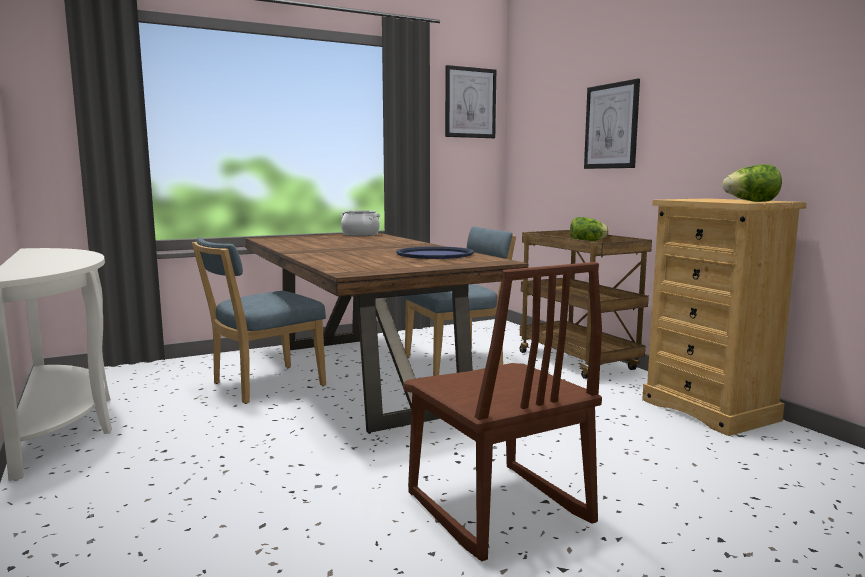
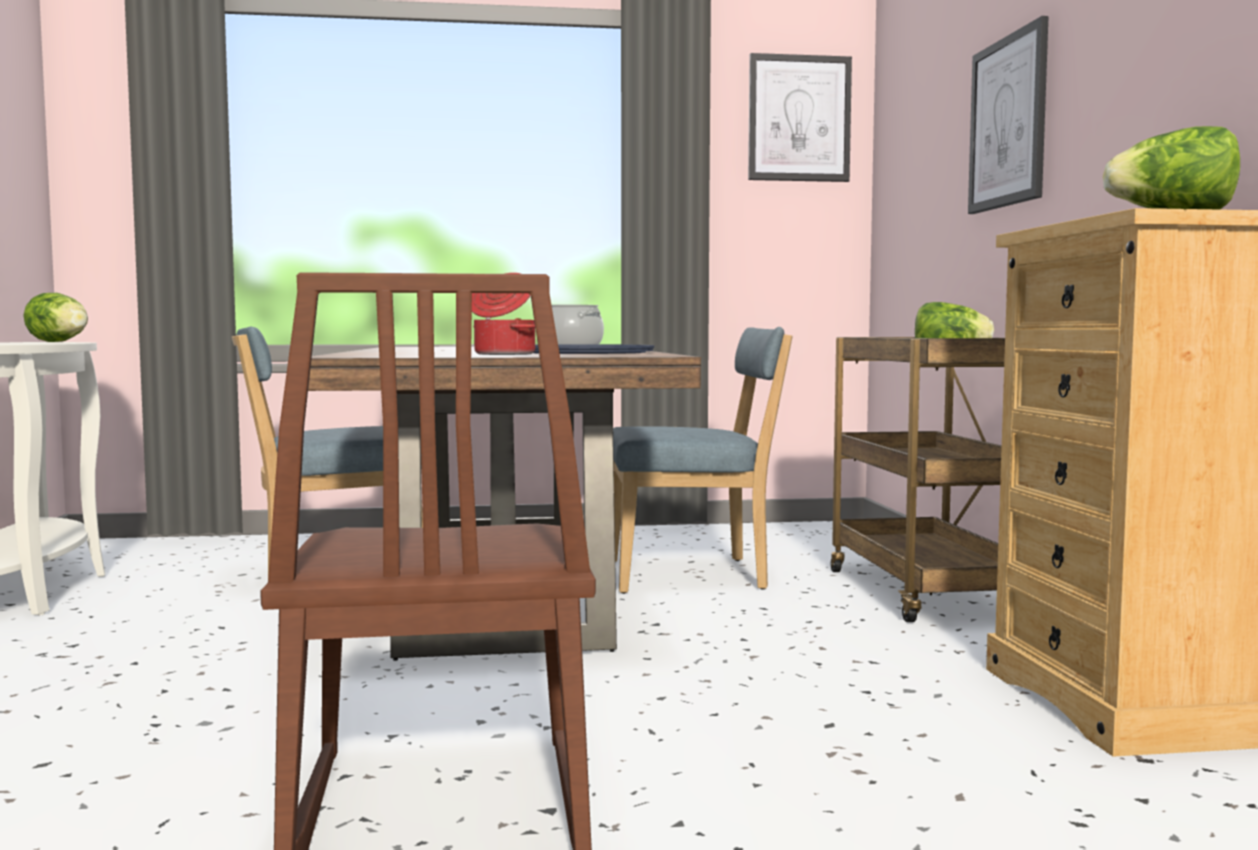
camera: 20 degrees right, 5 degrees down
(67, 252) = (60, 342): none -> lettuce
(416, 262) = (503, 354): none -> cooking pot

